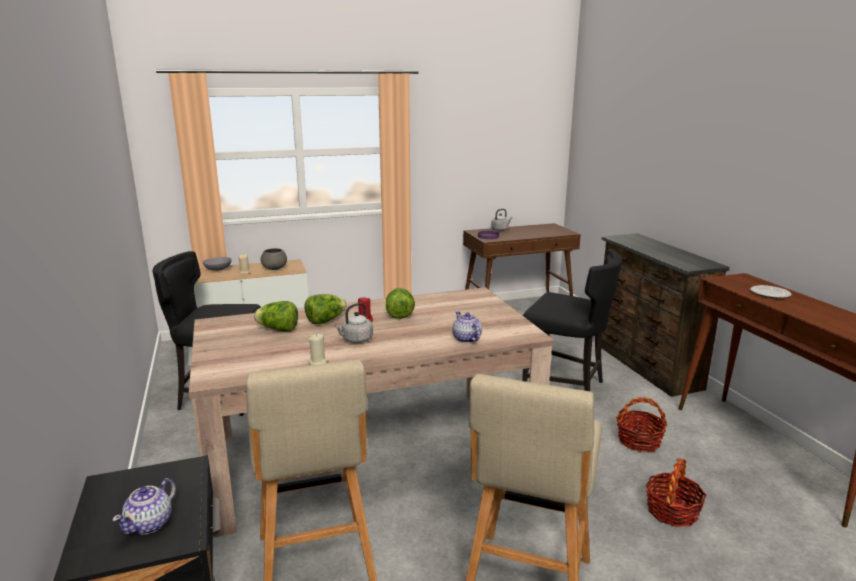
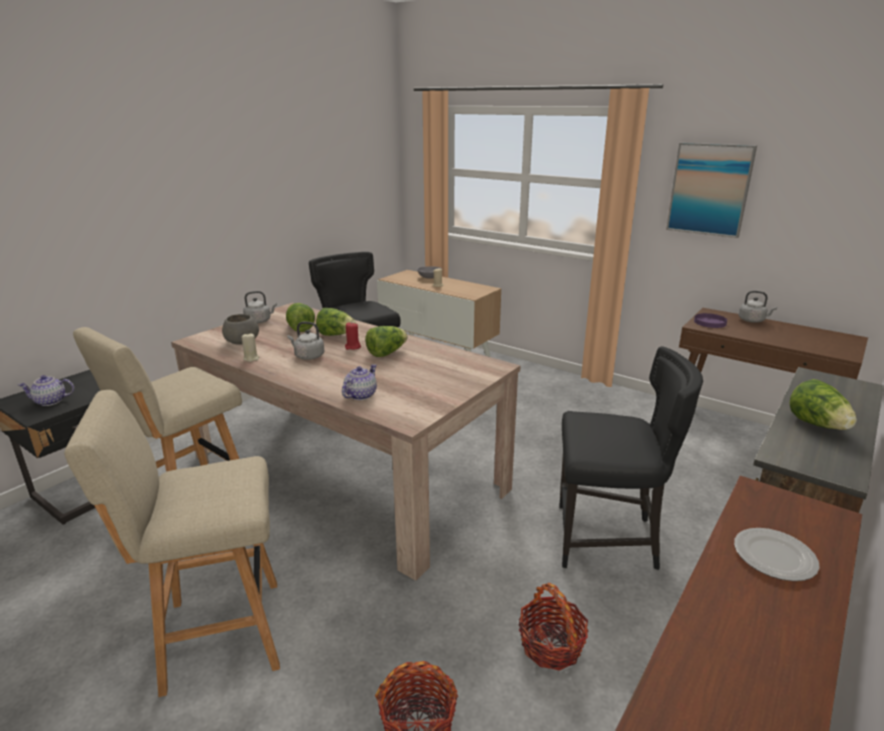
camera: 55 degrees right, 5 degrees up
(220, 341) = (259, 321): none -> grey kettle
(275, 268) = (463, 289): grey bowl -> grey bowl (242, 342)
(453, 145) = (709, 189): none -> picture
(565, 386) = (608, 539): black chair -> black chair turned 75 degrees counterclockwise
(666, 253) = (817, 425): none -> lettuce

